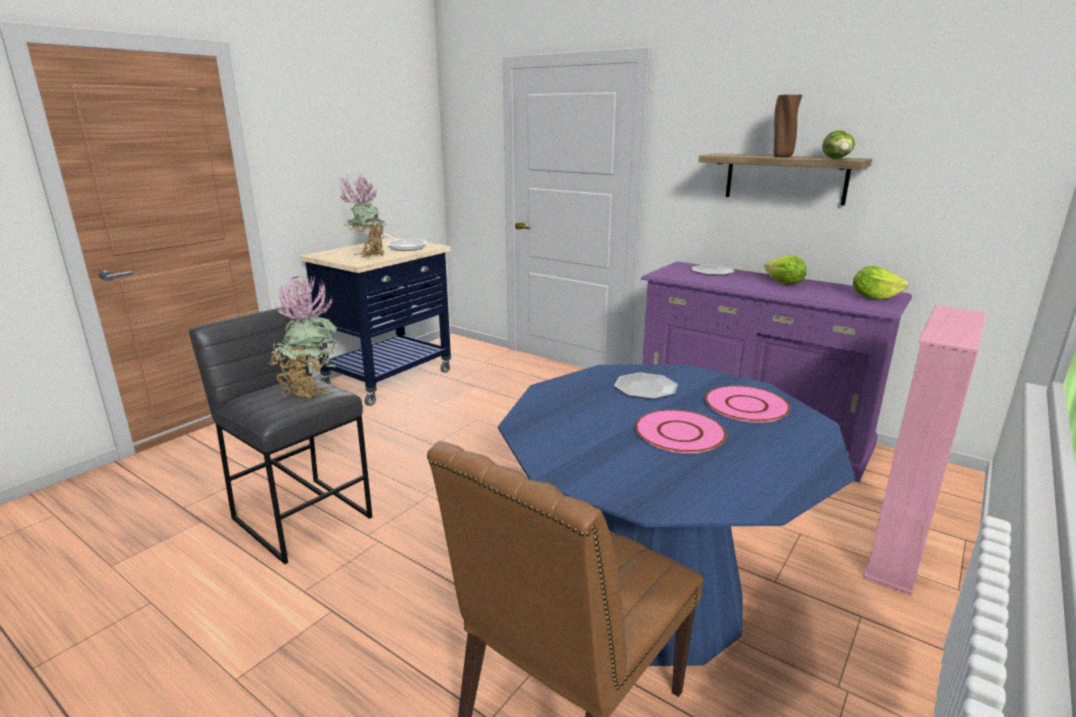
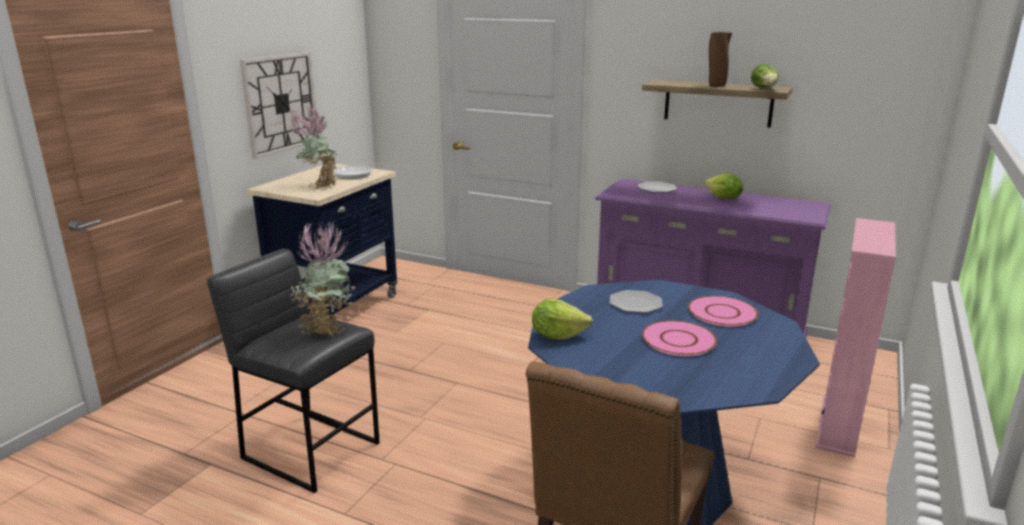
camera: 10 degrees left, 0 degrees up
(341, 175) = (280, 103): none -> wall clock
(874, 297) = (801, 209): lettuce -> lettuce (557, 335)

